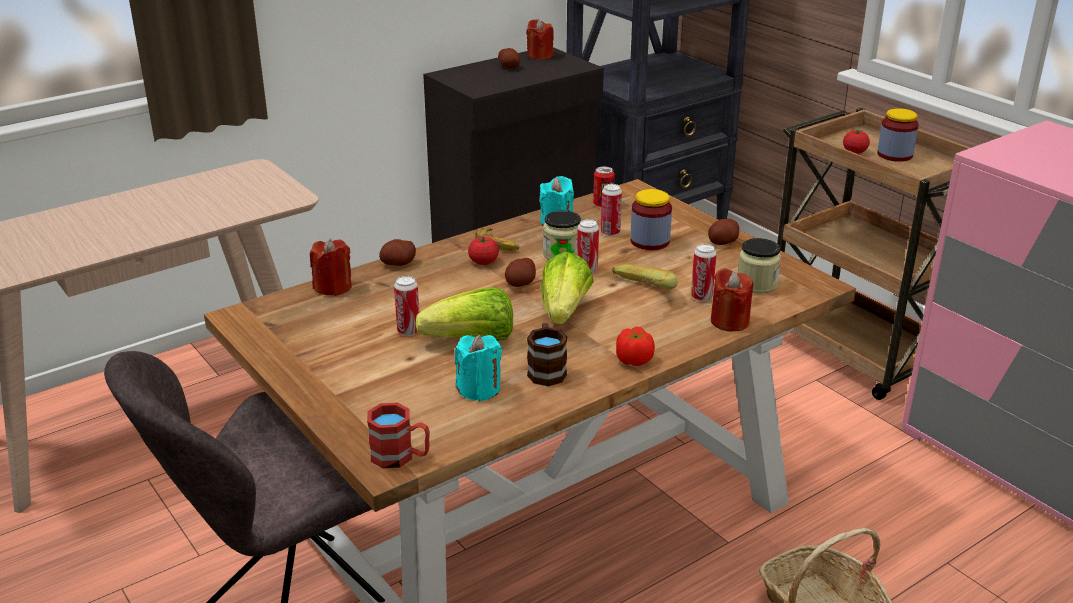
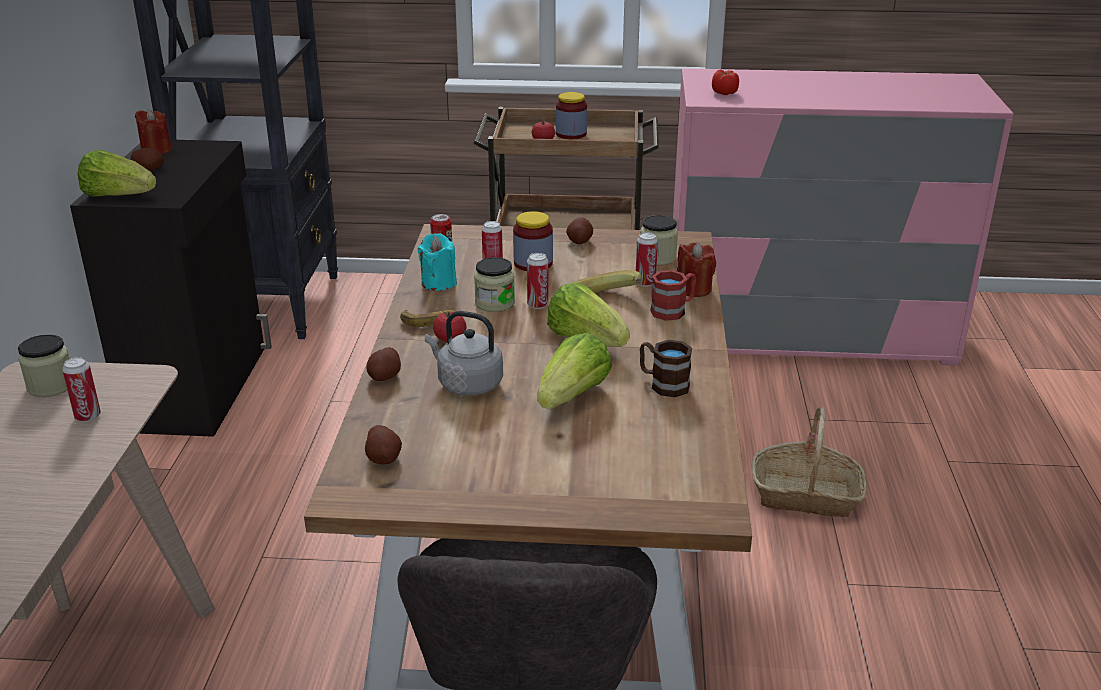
camera: 50 degrees left, 0 degrees up
(250, 179) = (51, 385): none -> jar
(333, 287) = (373, 425): red candle -> none
(400, 457) = (709, 499): red mug -> red mug (673, 310)
(408, 331) = (513, 418): can -> can (88, 416)
(430, 295) = (467, 384): none -> grey kettle
(457, 78) = (118, 196): none -> lettuce
(479, 389) = (652, 423): turquoise candle -> none
(520, 283) = (513, 338): potato -> potato (384, 458)
(634, 360) = (696, 344): tomato -> tomato (724, 93)

